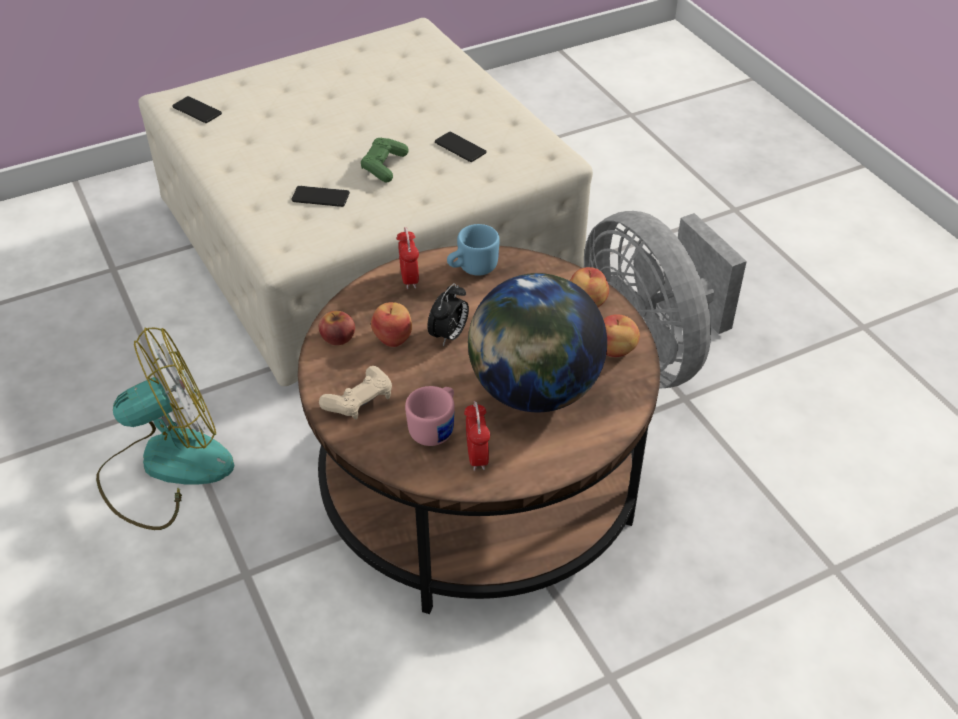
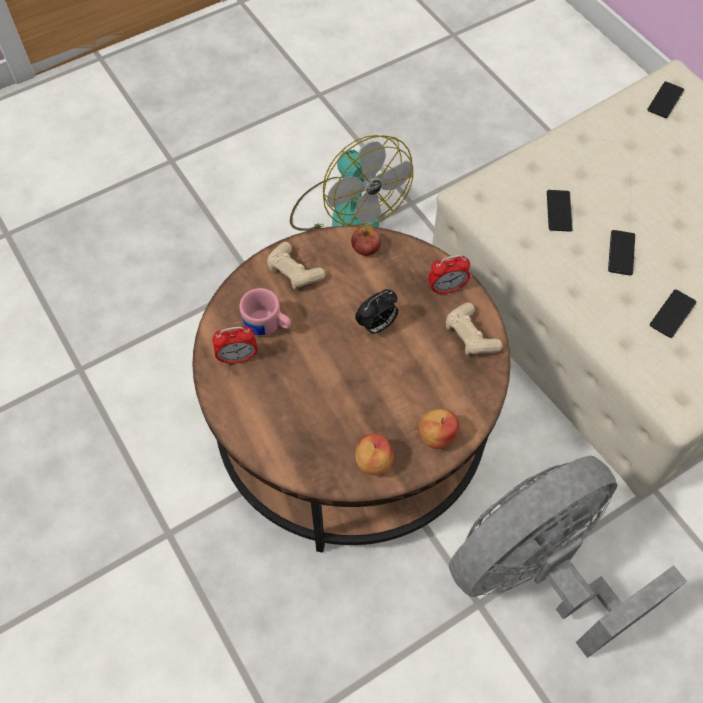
camera: 85 degrees right, 15 degrees up
(384, 166) = (621, 253): green game controller -> phone
(393, 337) = (370, 285): apple -> none
(449, 336) = (376, 326): alarm clock -> alarm clock turned 60 degrees counterclockwise
(472, 268) = (470, 336): blue mug -> beige game controller
(534, 391) = (314, 395): globe -> none

